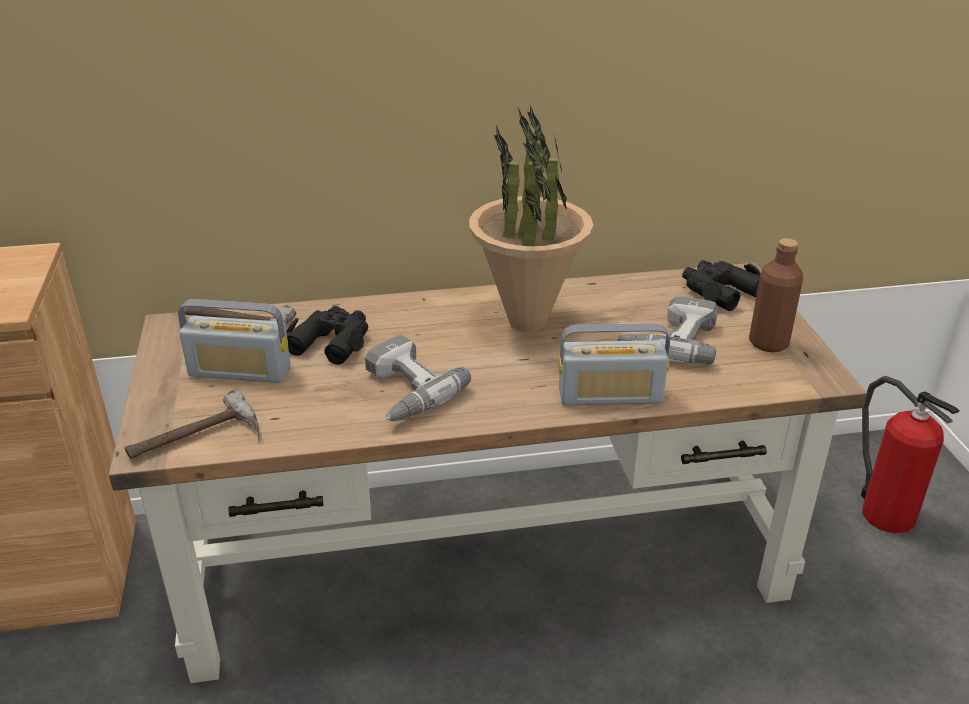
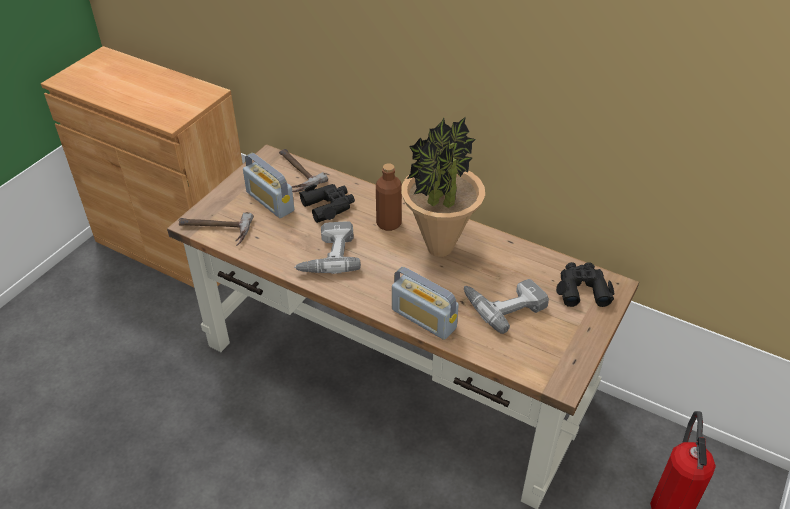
camera: 40 degrees right, 10 degrees up
(768, 343) = (561, 341): brown bottle -> brown bottle (388, 223)

